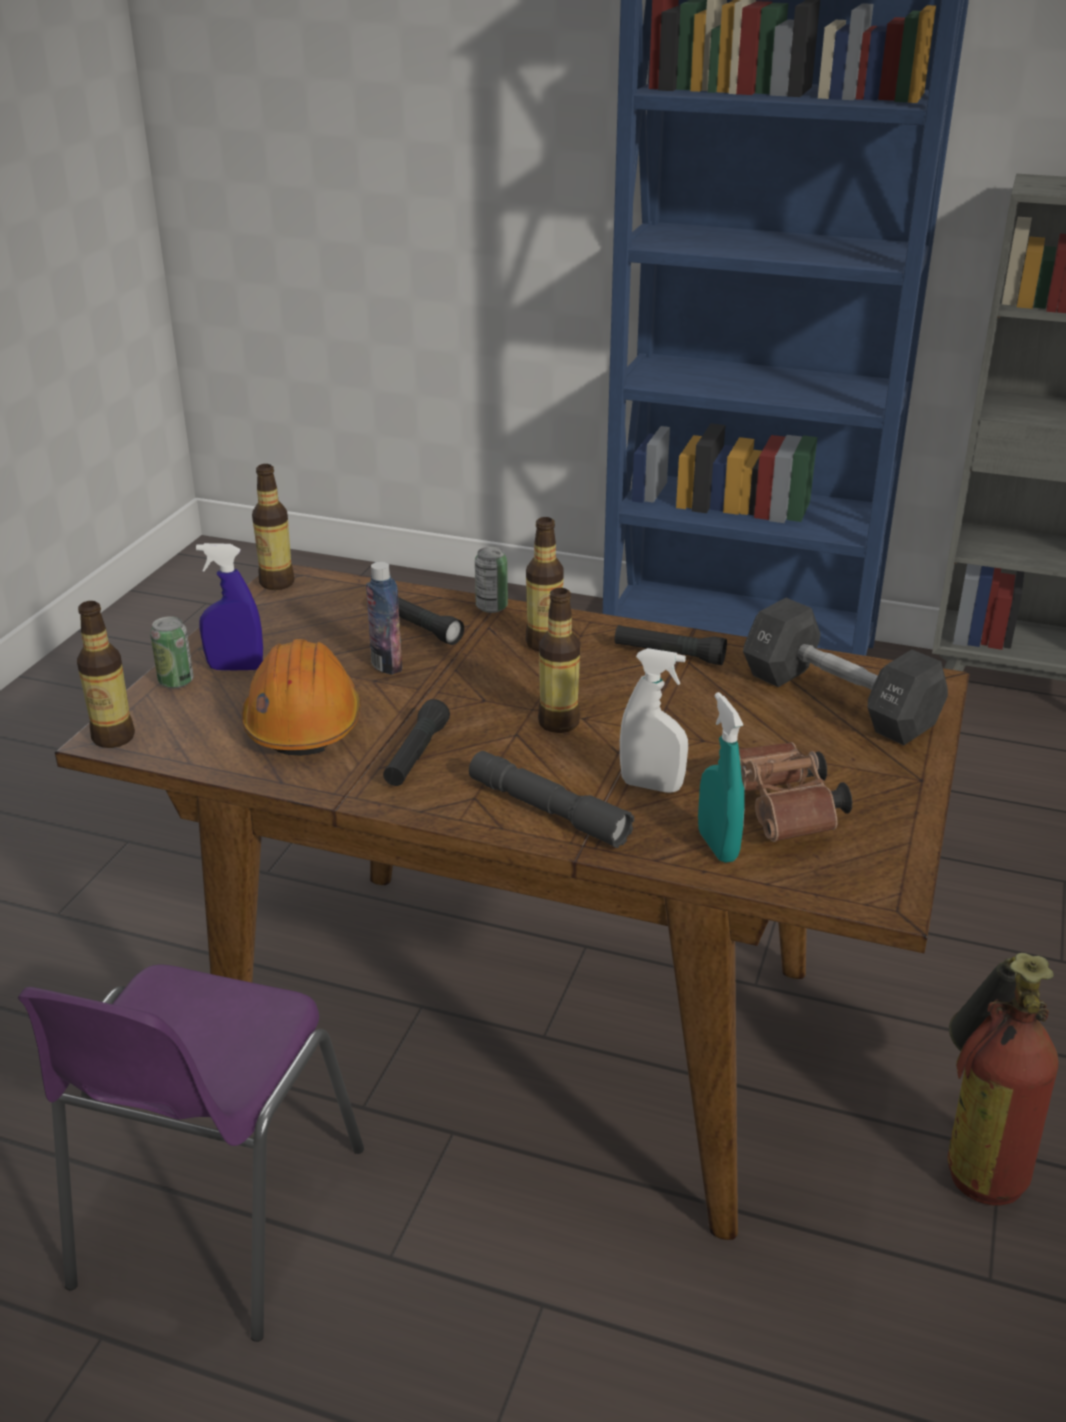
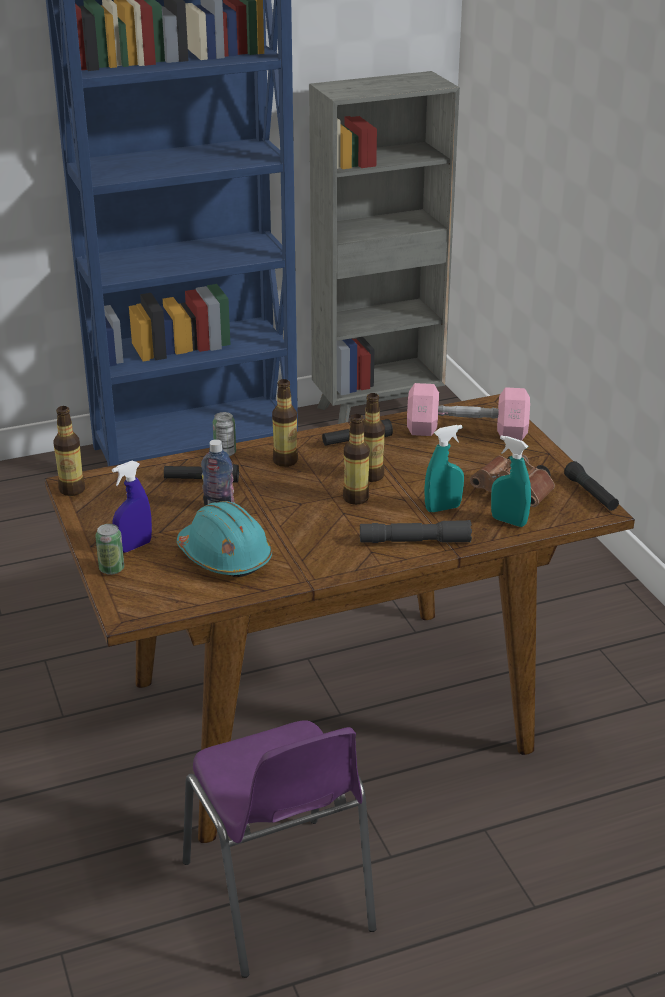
camera: 40 degrees left, 0 degrees up
(113, 737) = (130, 613): bottle -> bottle (371, 476)
(304, 723) = (225, 557): orange hard hat -> turquoise hard hat
(416, 755) = (311, 545): black flashlight -> black flashlight (591, 494)
(651, 786) = (443, 508): white spray bottle -> turquoise spray bottle
(838, 701) = (466, 431): black dumbbell -> pink dumbbell
(977, 1151) = (591, 654): fire extinguisher -> none

